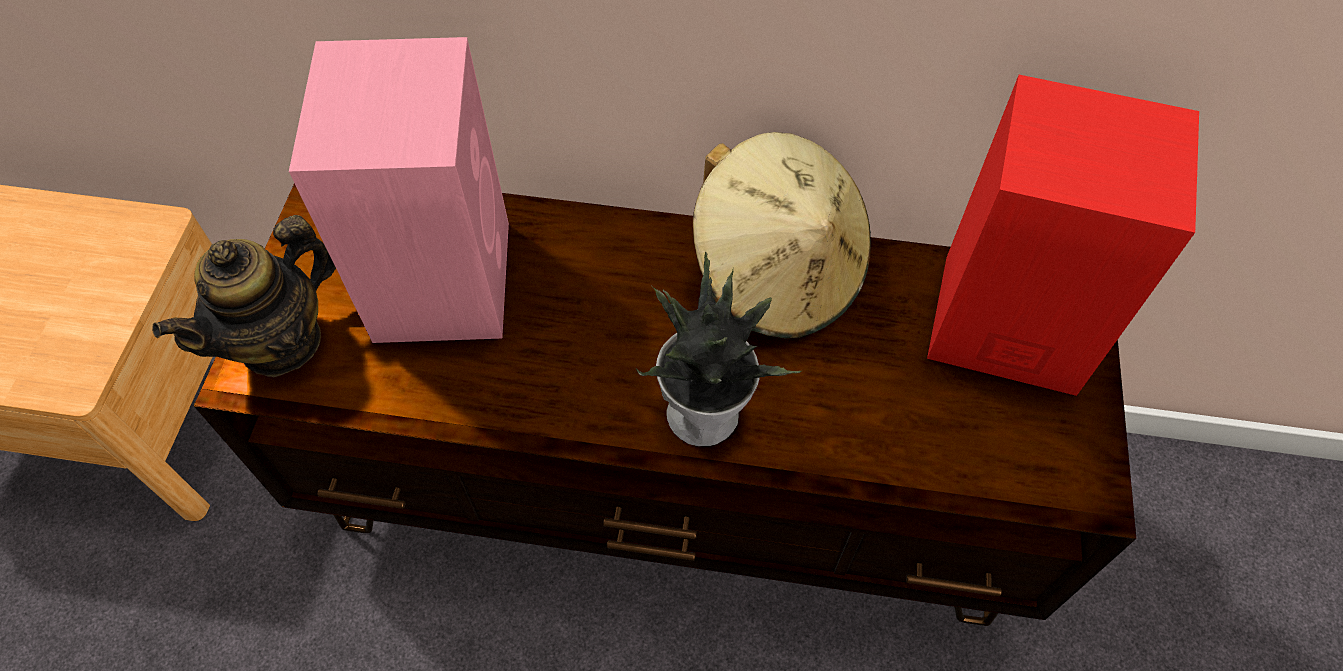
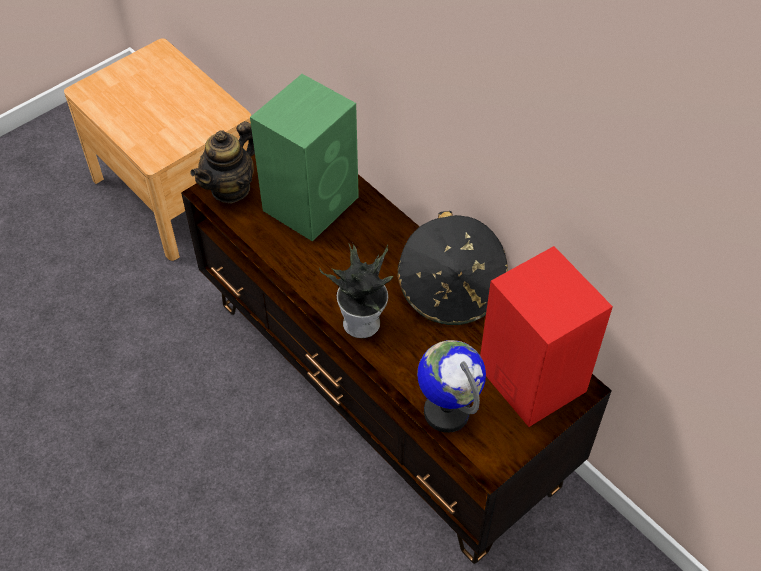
camera: 40 degrees right, 5 degrees down
(281, 341) = (230, 188): teapot -> teapot turned 45 degrees counterclockwise
(443, 277) = (312, 202): pink speaker -> green speaker
(778, 272) = (451, 290): beige hat -> black hat
(956, 458) = (447, 411): none -> globe

